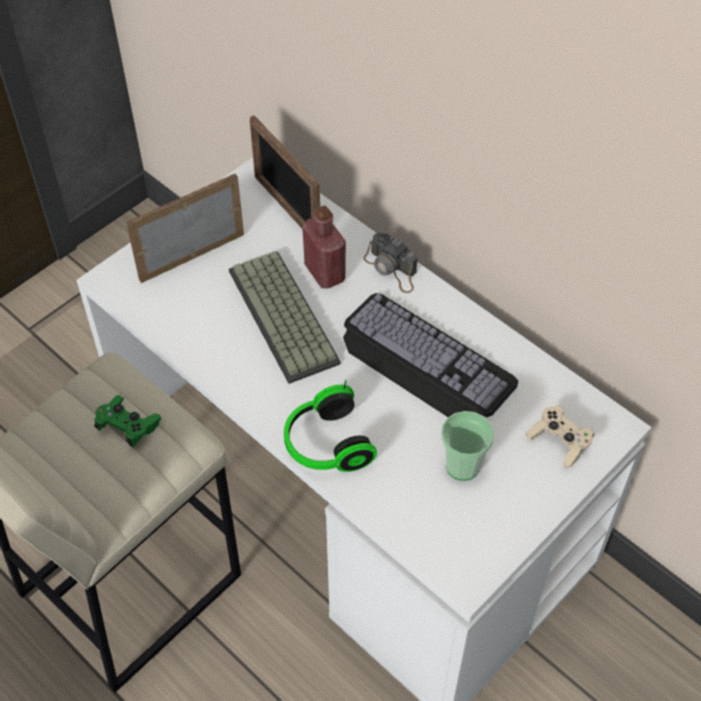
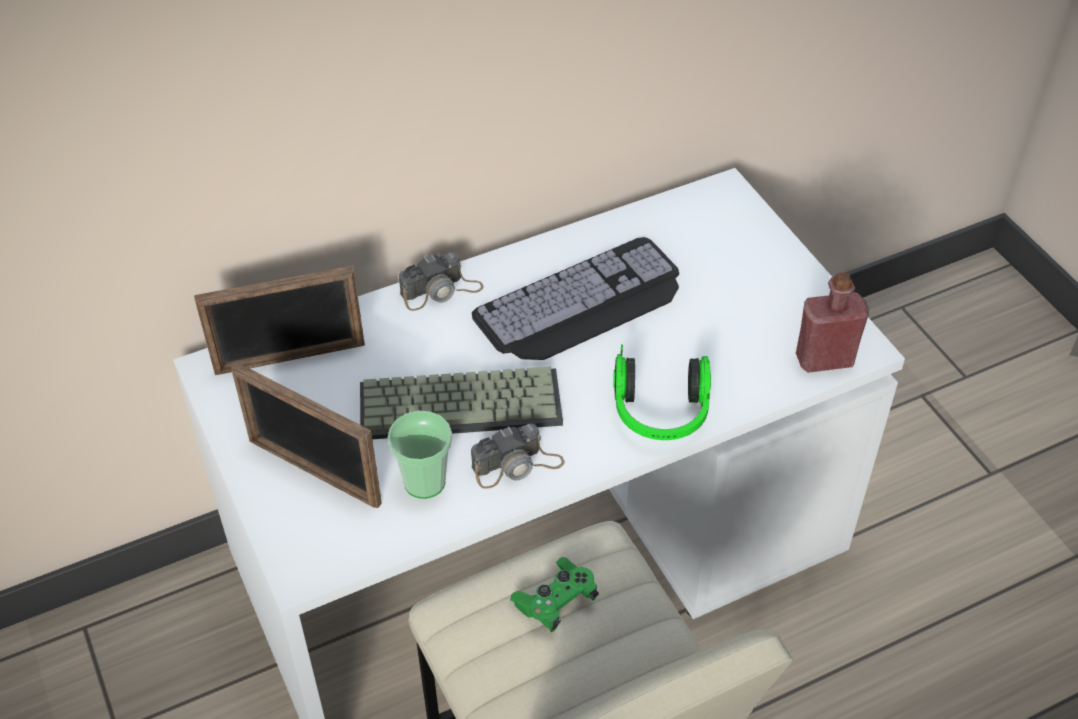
camera: 70 degrees left, 5 degrees down
(191, 256) = (313, 472): picture frame -> picture frame turned 45 degrees counterclockwise
(239, 367) = (517, 465): none -> camera
(324, 272) = (414, 350): red bottle -> red bottle (824, 359)
(462, 466) = (730, 311): cup -> cup (424, 482)
(559, 442) = (728, 233): beige game controller -> none

